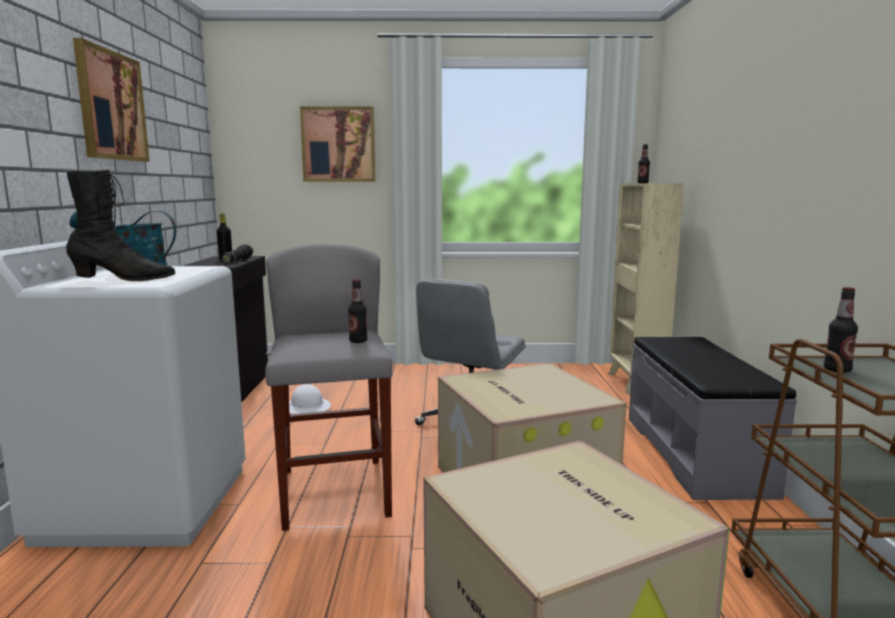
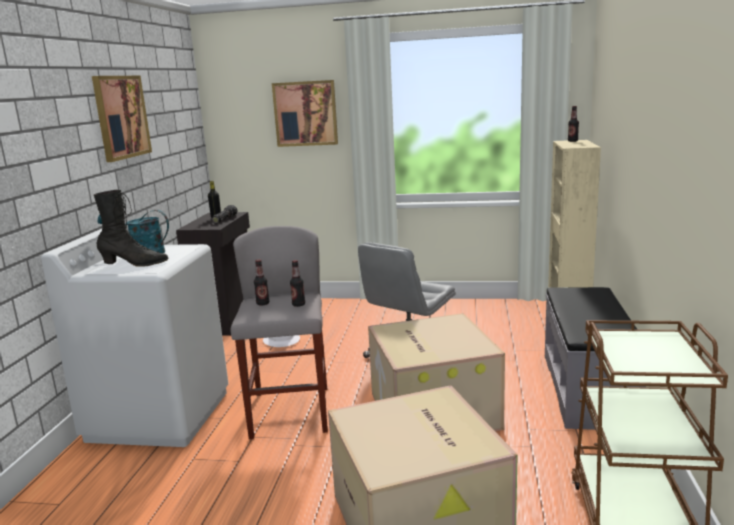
camera: 10 degrees right, 5 degrees up
(837, 370) = (624, 344): bottle -> bottle (263, 303)

